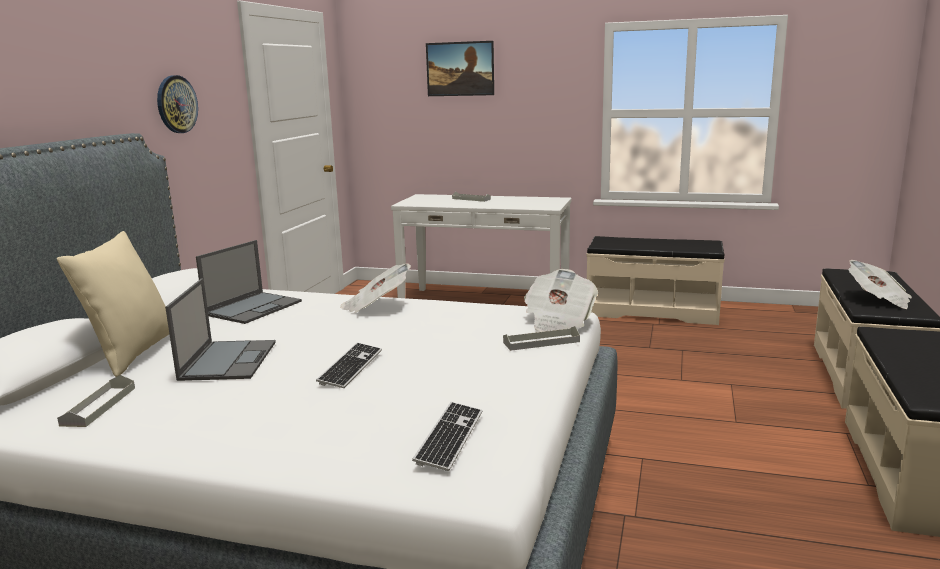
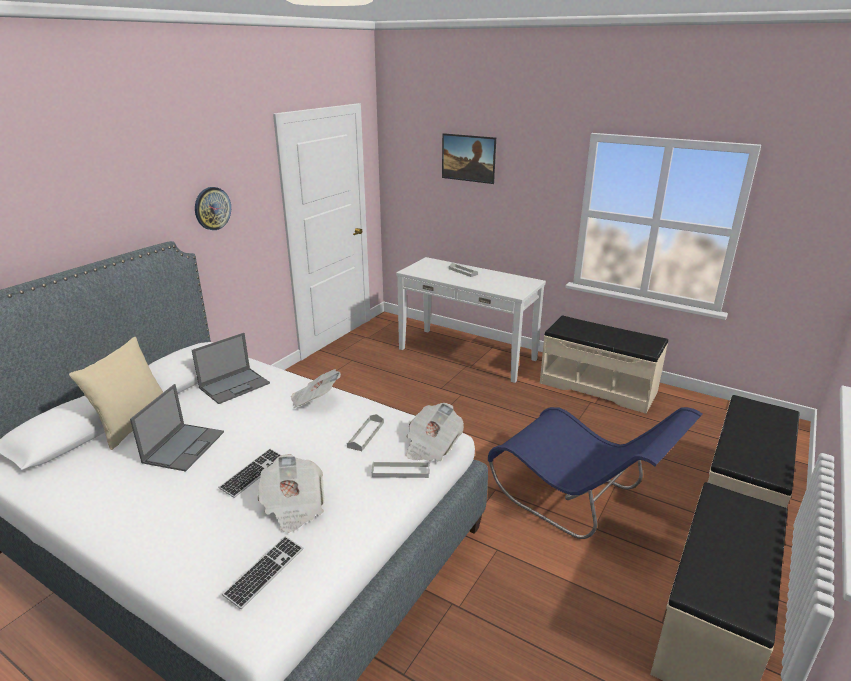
camera: 15 degrees right, 10 degrees up
(99, 406) = (85, 480): grey tray -> grey tray (366, 435)
(702, 402) = (578, 500): none -> blue chair
(878, 300) = (750, 450): newspaper -> newspaper (293, 507)

